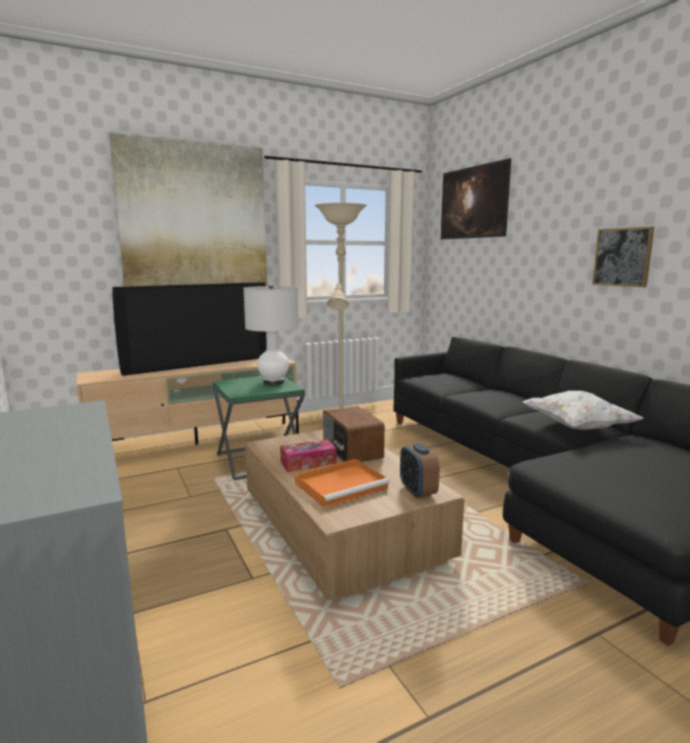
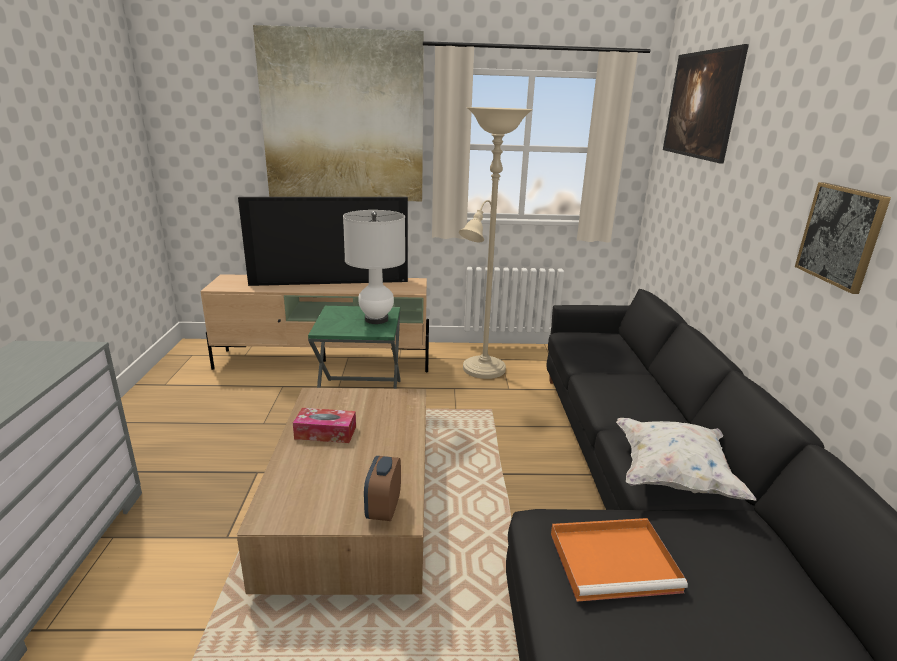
camera: 25 degrees right, 10 degrees up
(342, 485) = (322, 474): orange tray -> orange tray (615, 561)
(351, 451) = (384, 428): radio -> none

